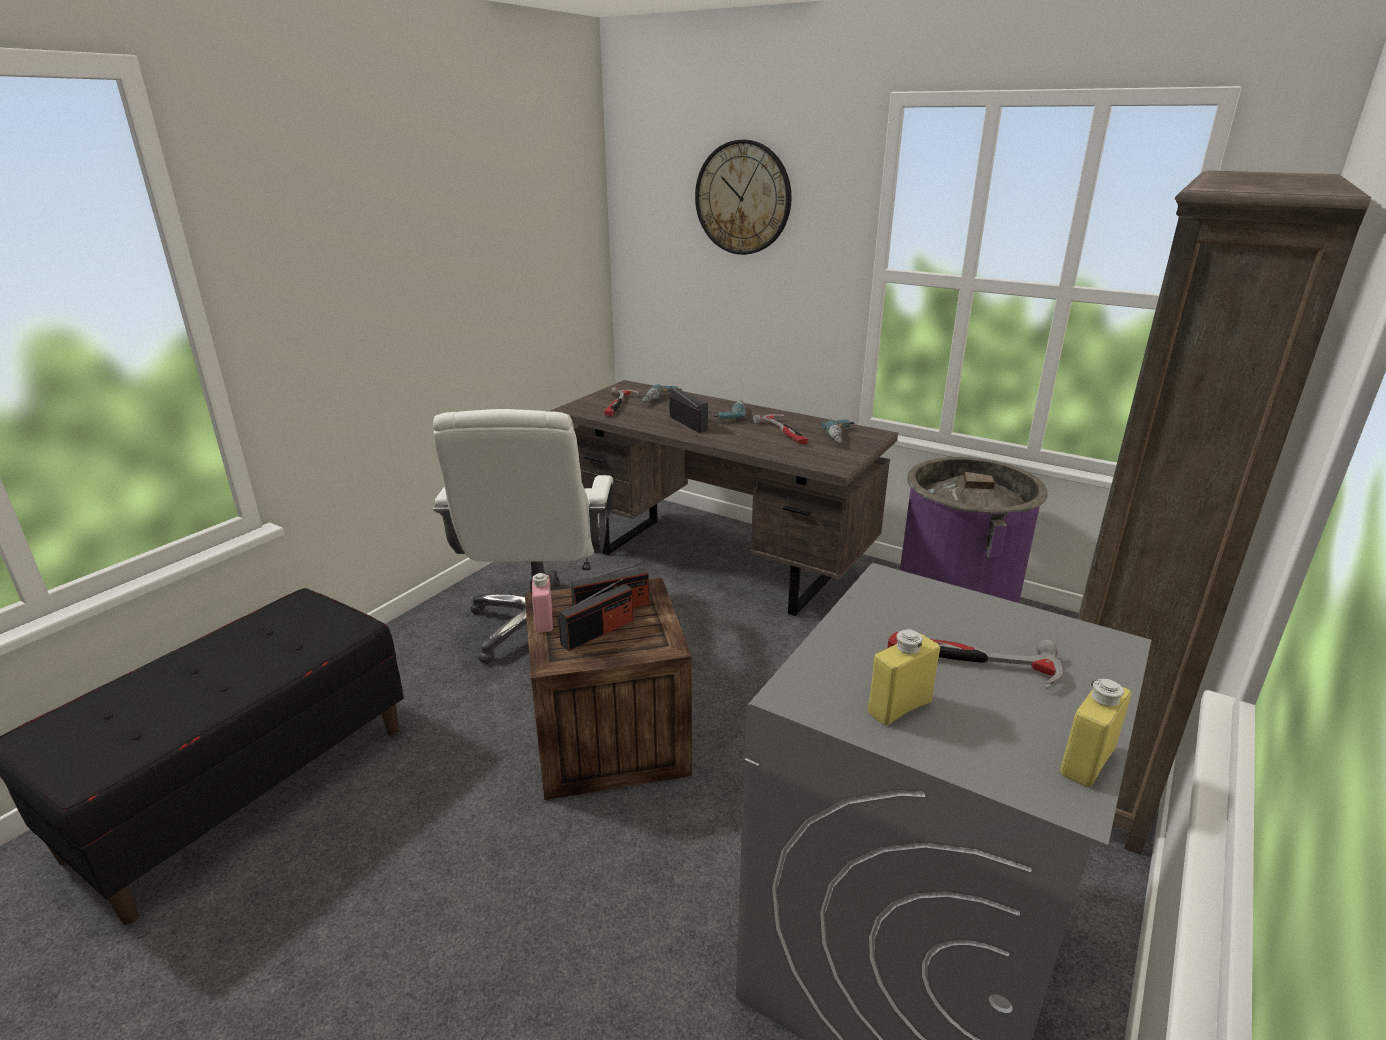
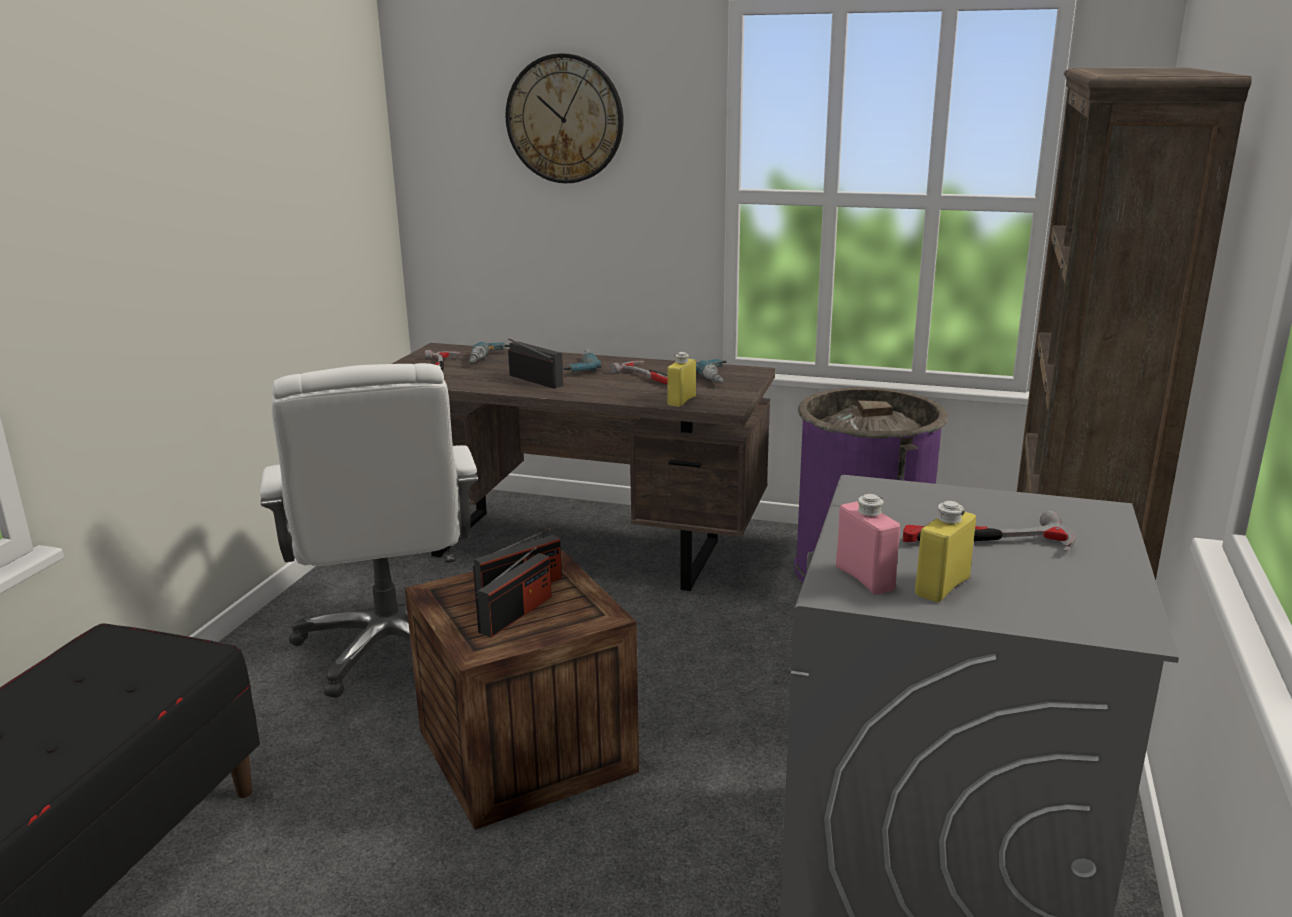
camera: 15 degrees left, 5 degrees down
(544, 621) = (445, 612): pink bottle -> pink bottle (864, 578)
(1087, 762) = (1129, 601): yellow bottle -> yellow bottle (681, 401)

